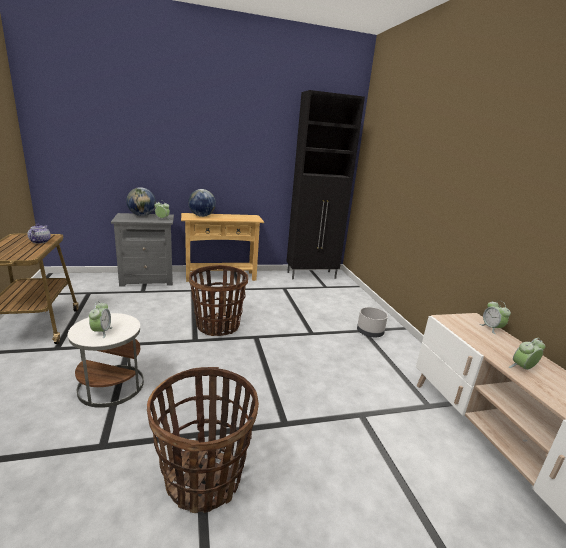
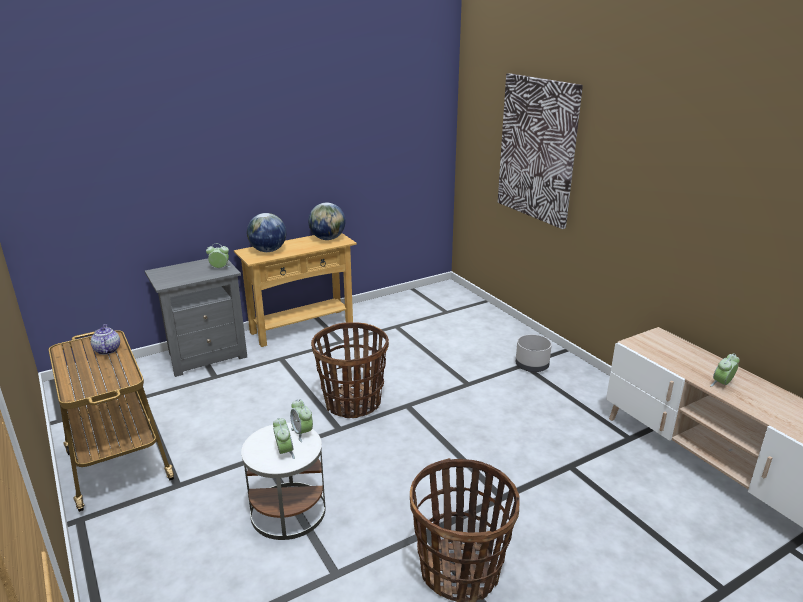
camera: 15 degrees left, 5 degrees up
(142, 215) = (185, 268): globe -> globe (328, 239)
(312, 275) = (419, 297): black cabinet -> none
(404, 165) = (537, 149): none -> picture
(491, 328) = (680, 344): alarm clock -> alarm clock (302, 432)

